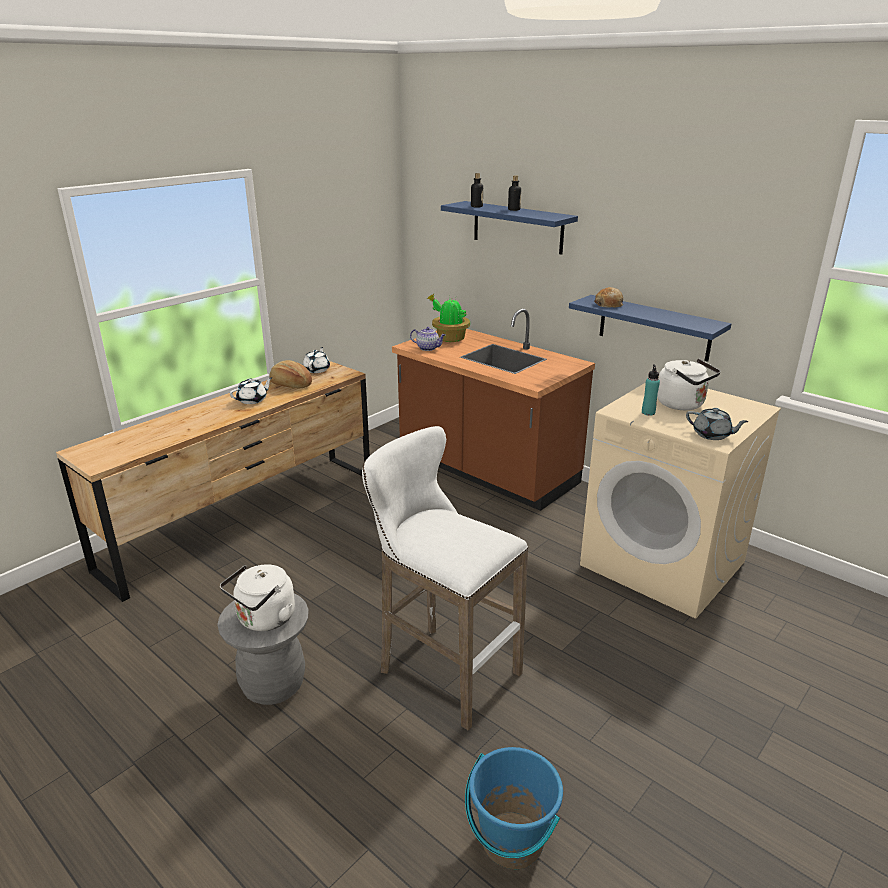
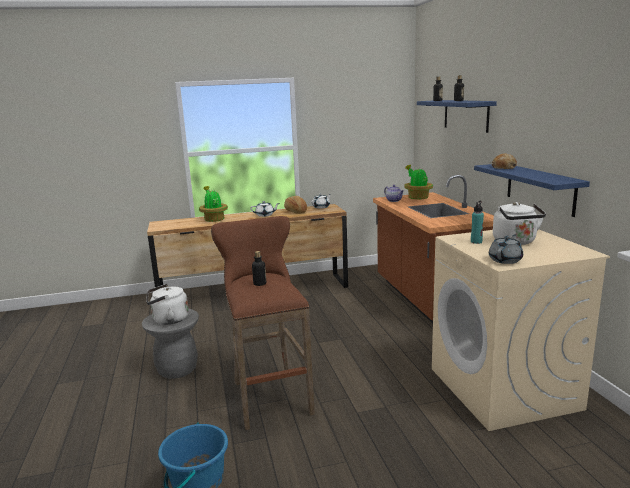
camera: 35 degrees right, 10 degrees down
(178, 425) = (214, 219): none -> potted plant
(443, 670) = (269, 395): white stool -> brown stool
(450, 534) = (260, 284): none -> bottle
(712, 435) = (505, 260): grey teapot -> grey teapot turned 120 degrees counterclockwise

